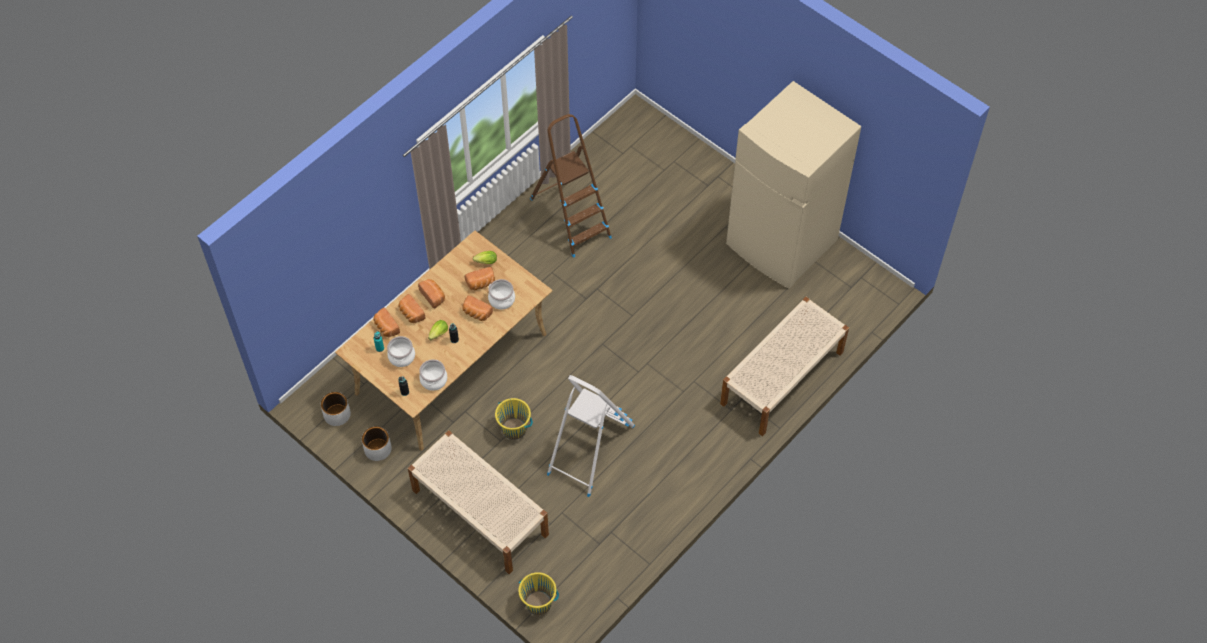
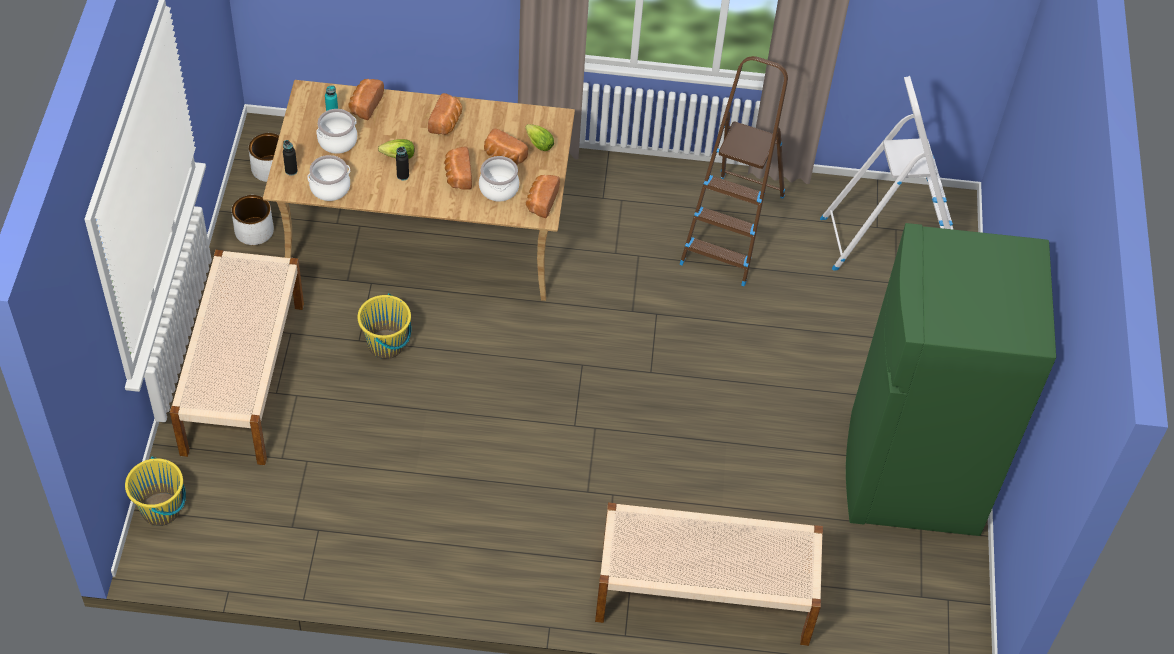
camera: 50 degrees right, 5 degrees down
(411, 314) = (403, 117): bread -> bread (541, 202)
(591, 449) = (422, 440): white step ladder -> white step ladder (890, 240)
(781, 243) = (912, 473): beige fridge -> green fridge

